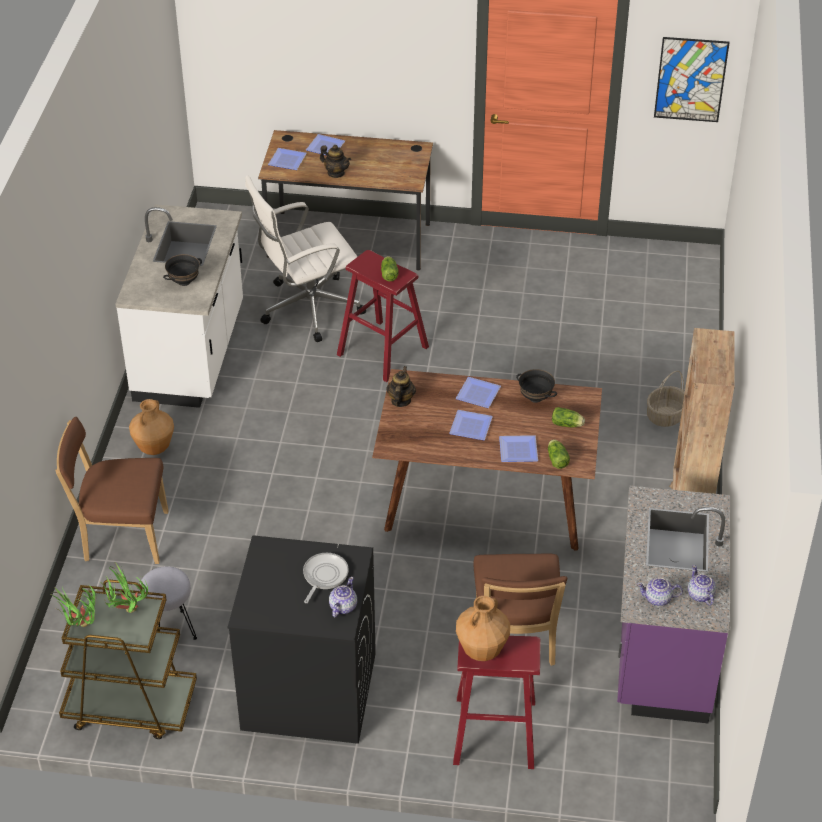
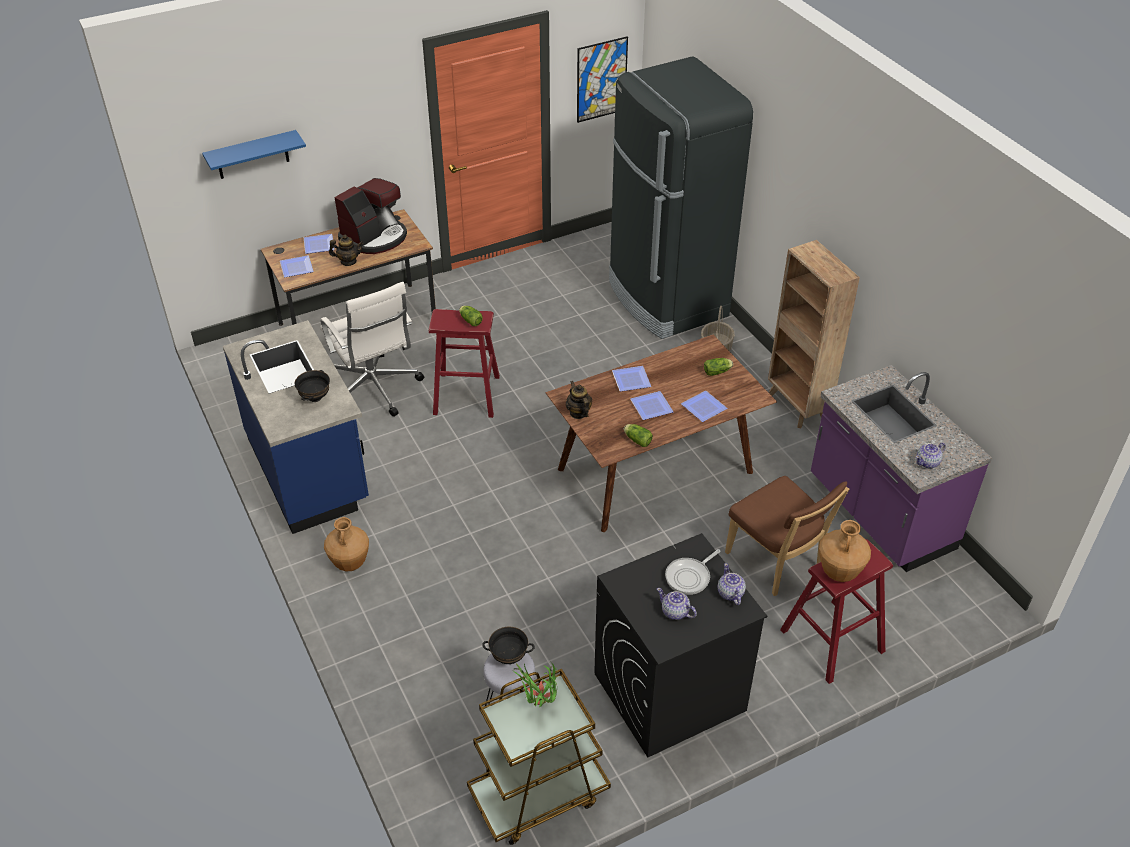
camera: 35 degrees left, 0 degrees up
(80, 628) = (513, 743): potted plant -> none
(121, 536) = (391, 652): brown chair -> none
(191, 354) = (309, 470): white counter -> blue counter
(280, 37) = (252, 155): none -> blue shelf
(307, 308) = (374, 389): white office chair -> white office chair turned 60 degrees counterclockwise
(324, 576) = (690, 577): frying pan -> frying pan turned 120 degrees counterclockwise
(380, 159) = (375, 237): none -> coffee machine
(536, 397) = (675, 363): black bowl -> black bowl (509, 656)
(556, 459) = (737, 400): lettuce -> lettuce (636, 440)
(663, 346) = (666, 300): none -> black fridge
(700, 595) = (950, 445): teapot -> teapot (675, 612)

